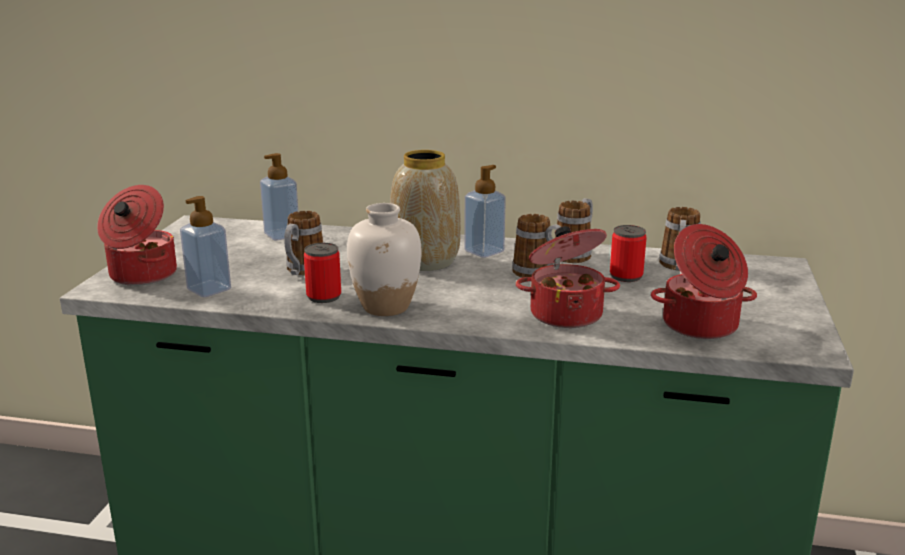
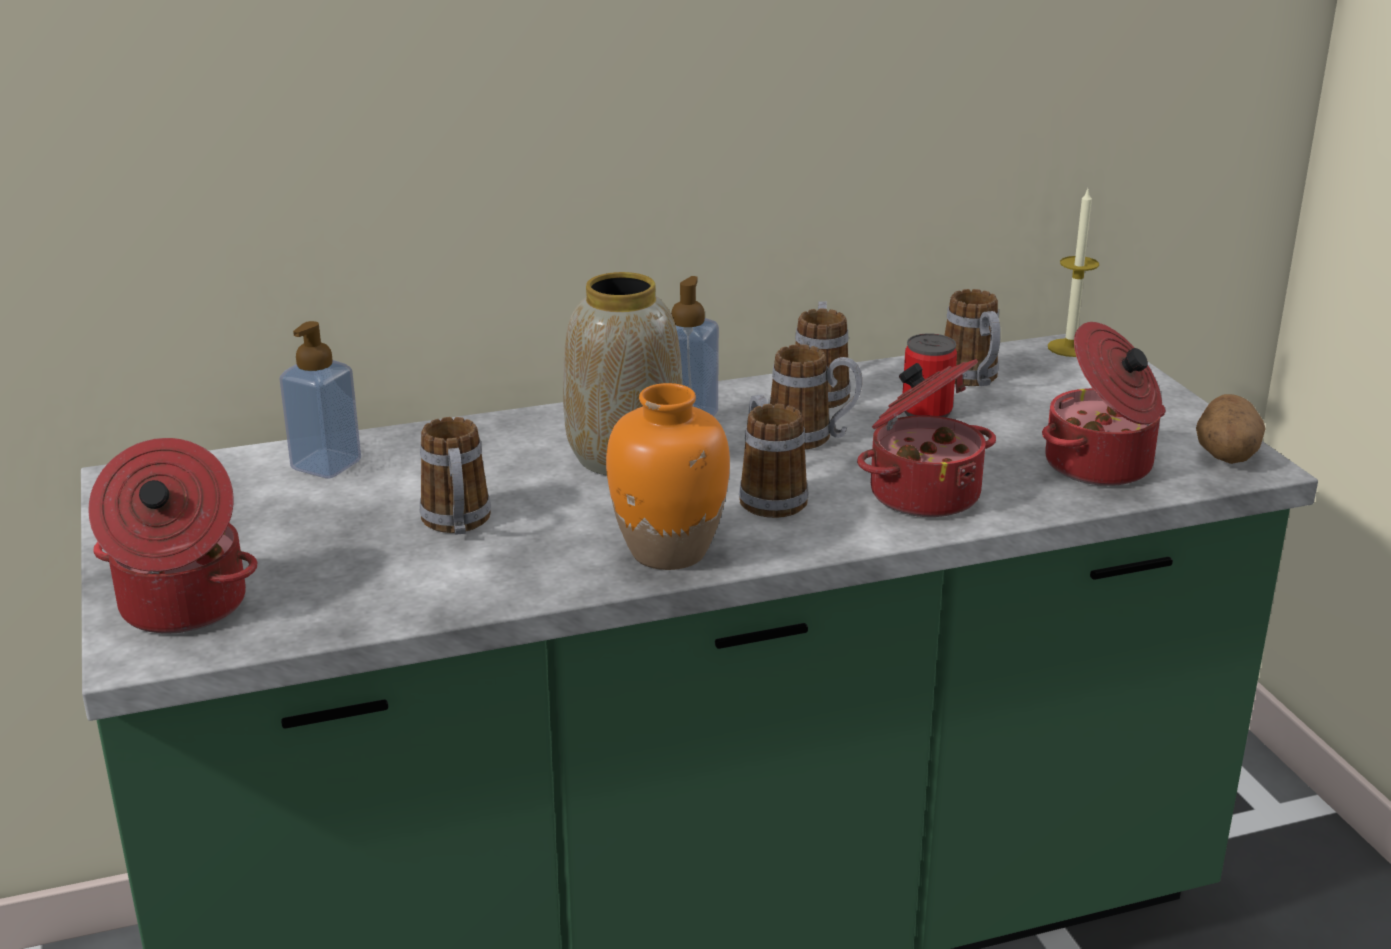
camera: 30 degrees left, 5 degrees up
(209, 289) = (344, 600): soap dispenser -> none
(324, 297) = (552, 560): can -> none
(386, 307) = (669, 551): white vase -> orange vase
(475, 295) = (768, 495): none -> mug
(768, 263) = (1069, 348): none -> candle
(799, 341) = (1226, 456): none -> potato

